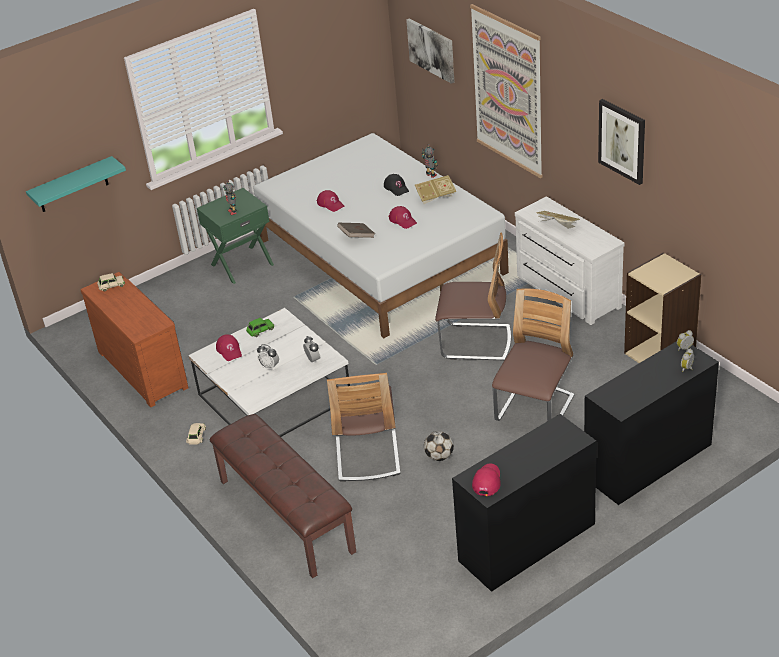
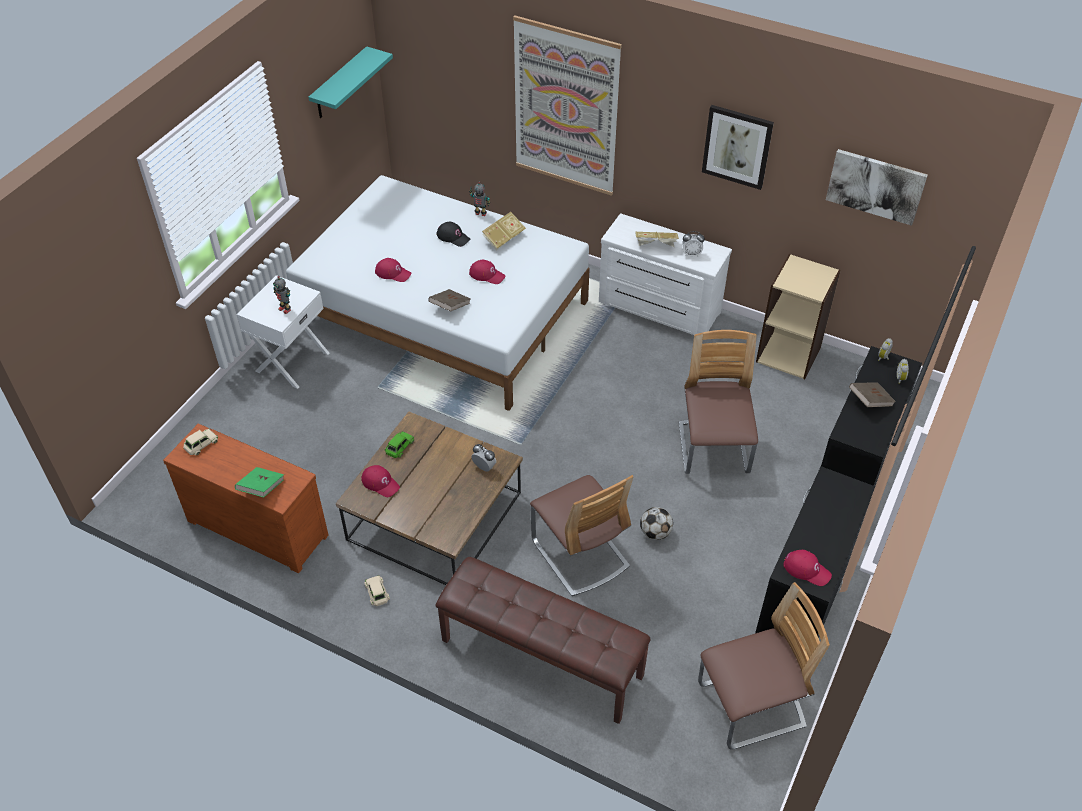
camera: 30 degrees left, 10 degrees up
(72, 185) = (103, 333): turquoise shelf -> turquoise shelf (340, 84)
(131, 323) = (261, 488): none -> green book
(241, 264) = (291, 361): green nightstand -> white nightstand
(269, 367) = (441, 490): alarm clock -> alarm clock (691, 254)
(272, 396) = (433, 516): white coffee table -> brown coffee table
(431, 50) = (446, 71): picture -> picture (875, 186)
(475, 342) = (606, 389): chair -> chair (750, 706)
(487, 481) = (807, 569): red cap -> red cap turned 135 degrees clockwise
(644, 378) = (869, 401): none -> brown book

